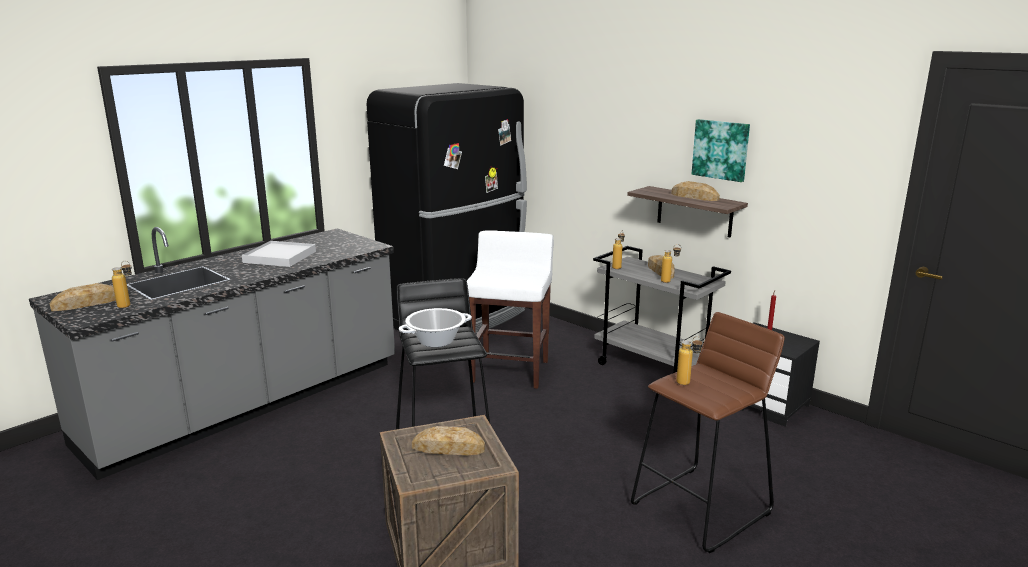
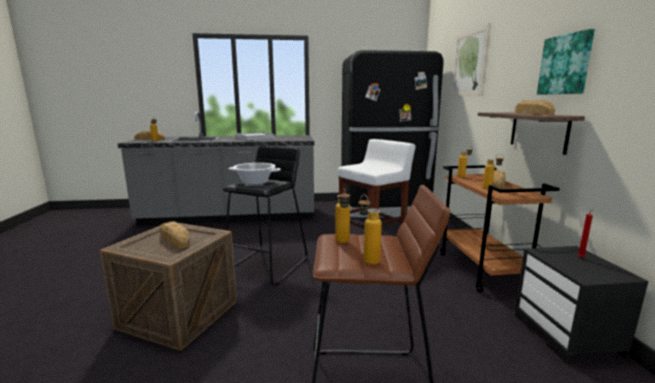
camera: 40 degrees right, 5 degrees down
(572, 114) = (469, 63): none -> picture
(654, 369) = (482, 270): grey cart -> brown cart
(727, 390) = (367, 259): none -> bottle

